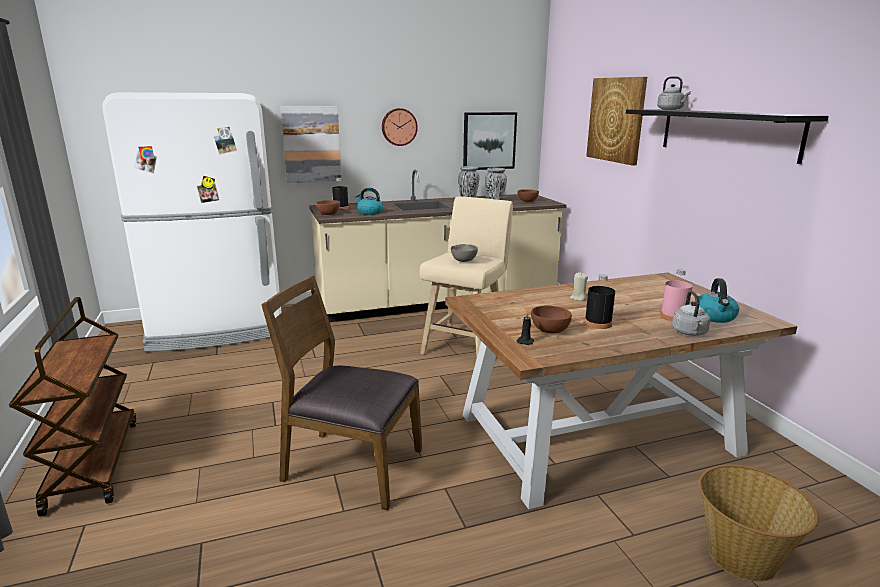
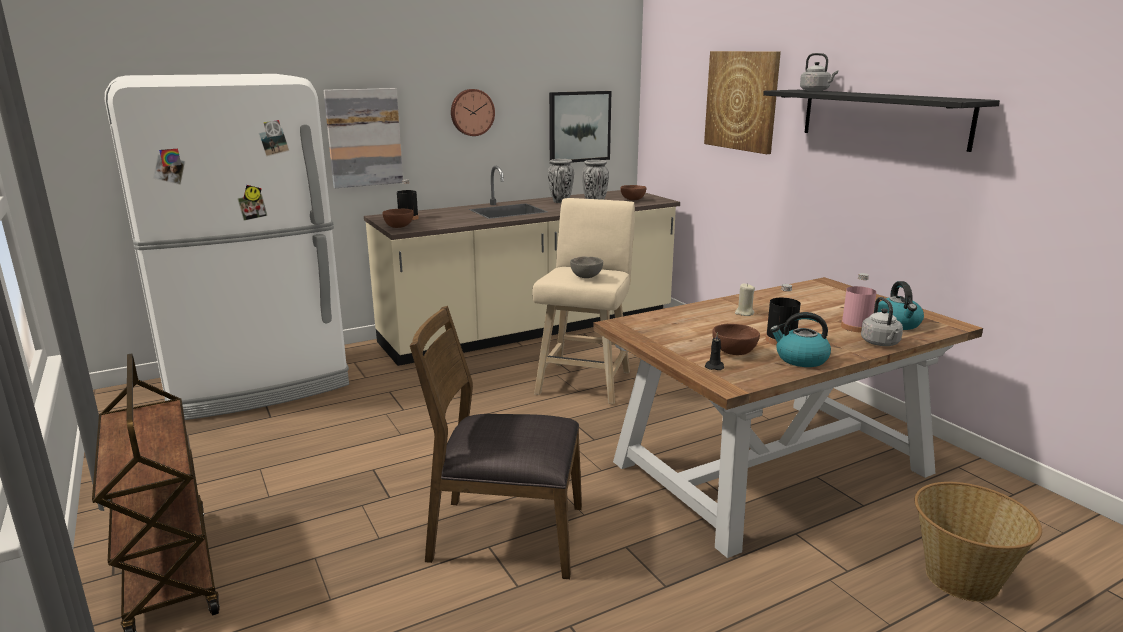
camera: 10 degrees left, 0 degrees up
(369, 212) = (449, 222): kettle -> kettle (800, 359)

